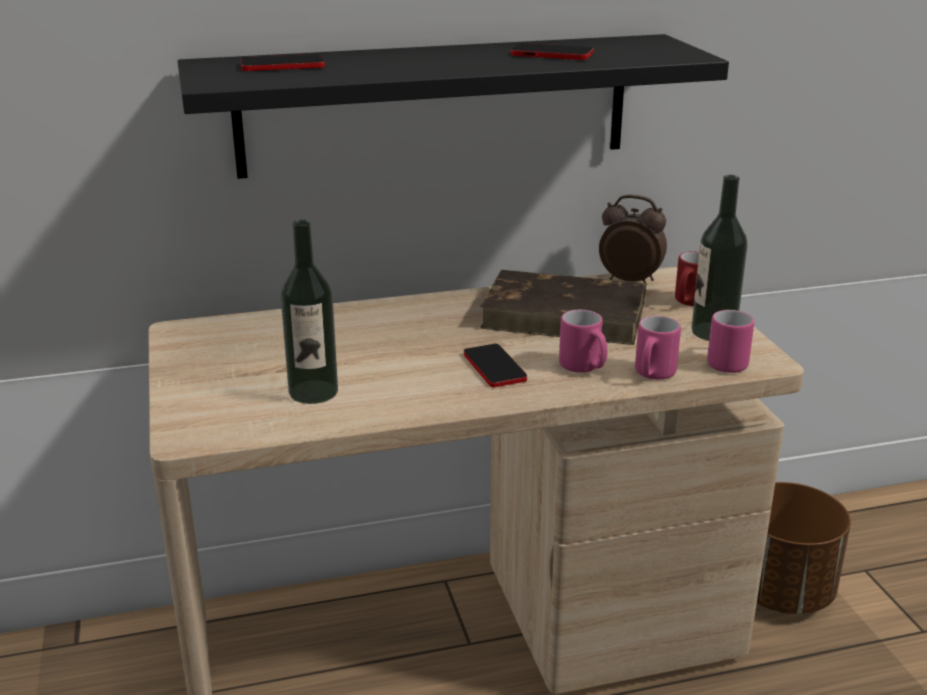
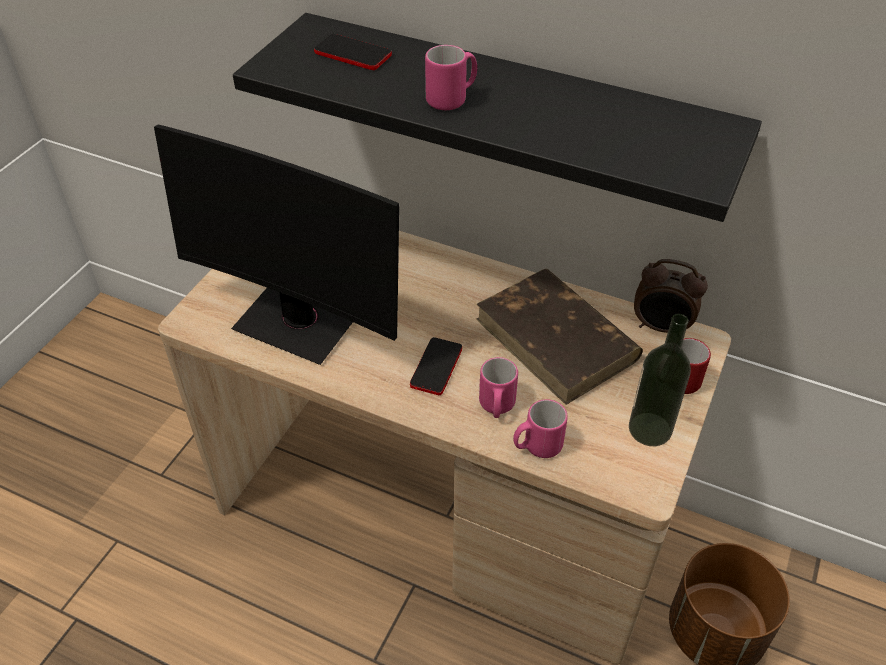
camera: 40 degrees right, 20 degrees up
(313, 392) = (299, 321): bottle -> monitor
(552, 54) = (583, 121): phone -> none
(630, 280) = (661, 328): alarm clock -> alarm clock turned 135 degrees clockwise
(728, 362) = (615, 470): pink mug -> pink mug (452, 99)

